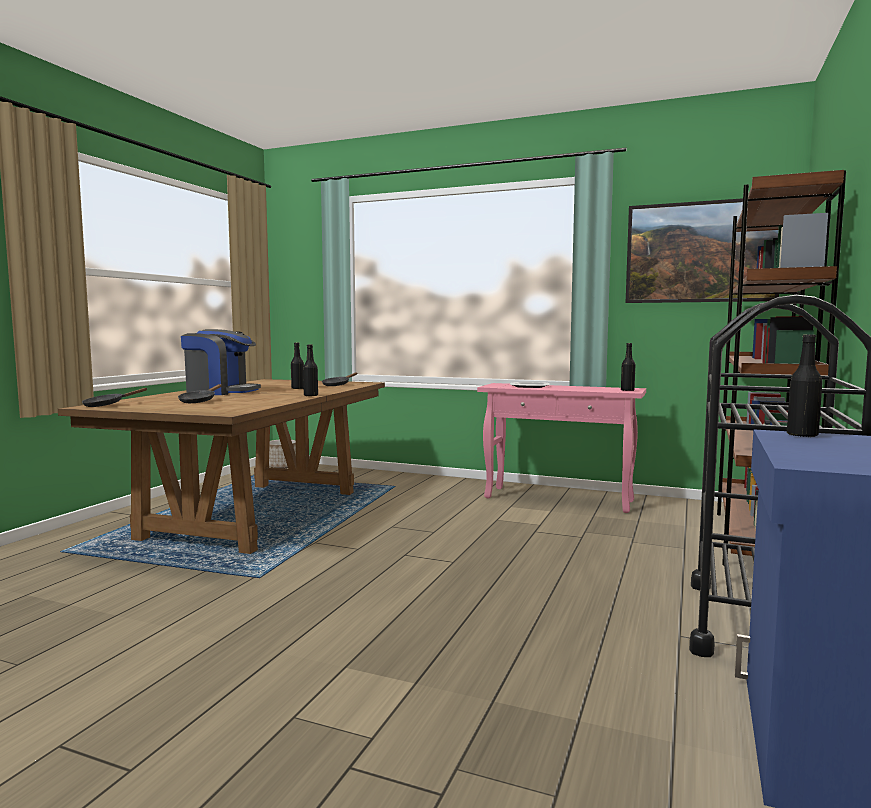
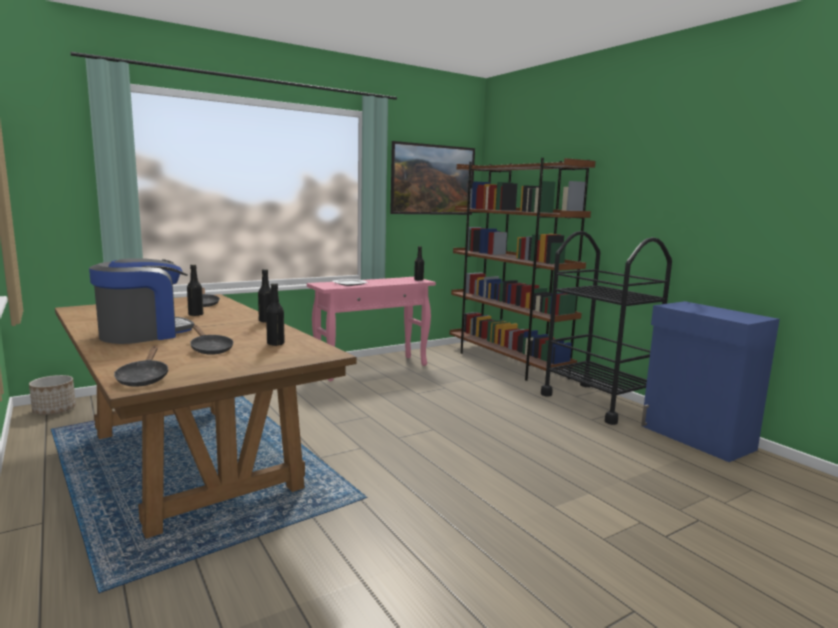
camera: 55 degrees left, 5 degrees up
(802, 435) = (676, 305): black bottle -> black bottle (275, 344)

